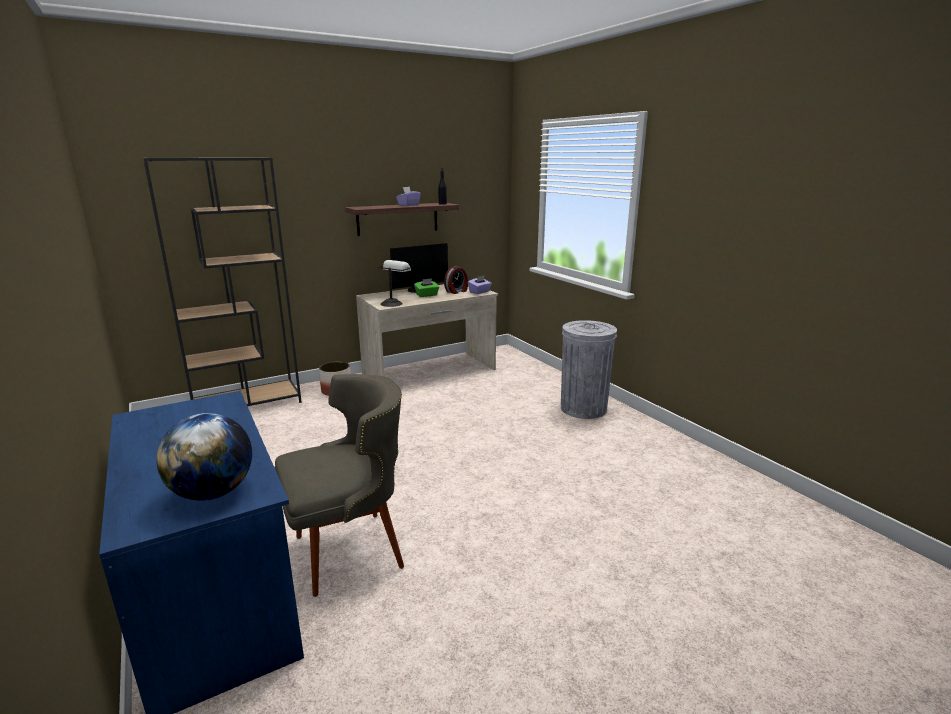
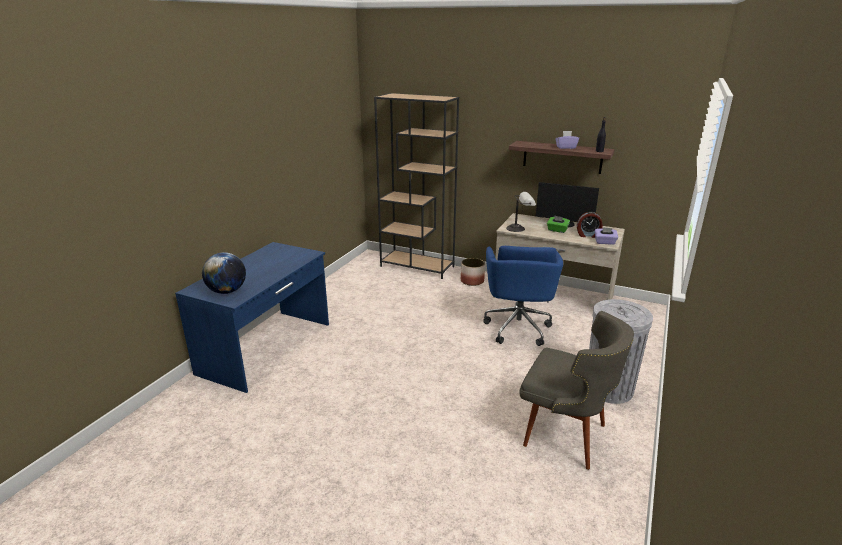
camera: 55 degrees right, 5 degrees up
(347, 552) = (323, 367): grey chair -> grey chair (564, 435)
(450, 405) = (517, 327): none -> blue office chair

